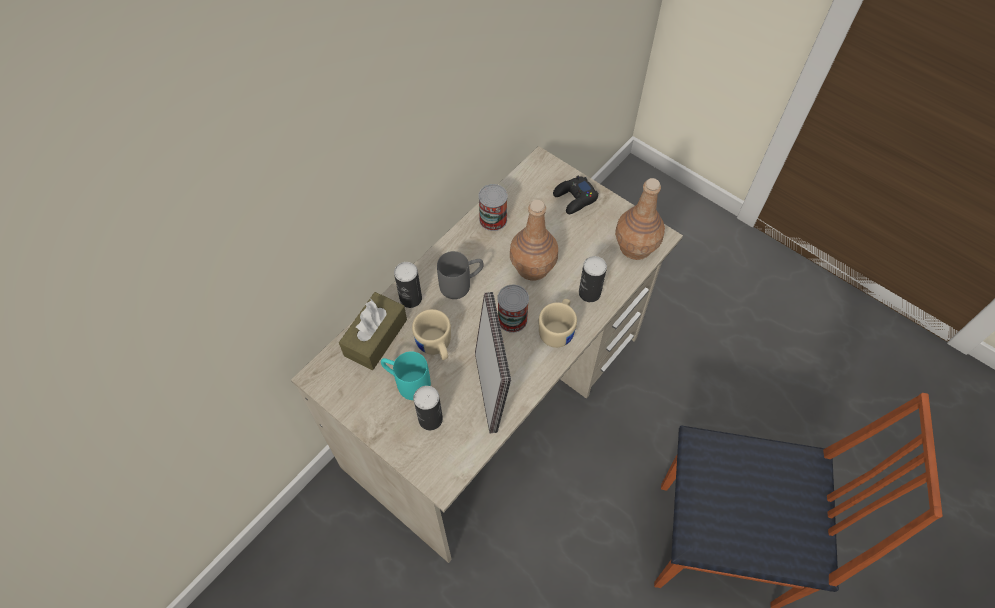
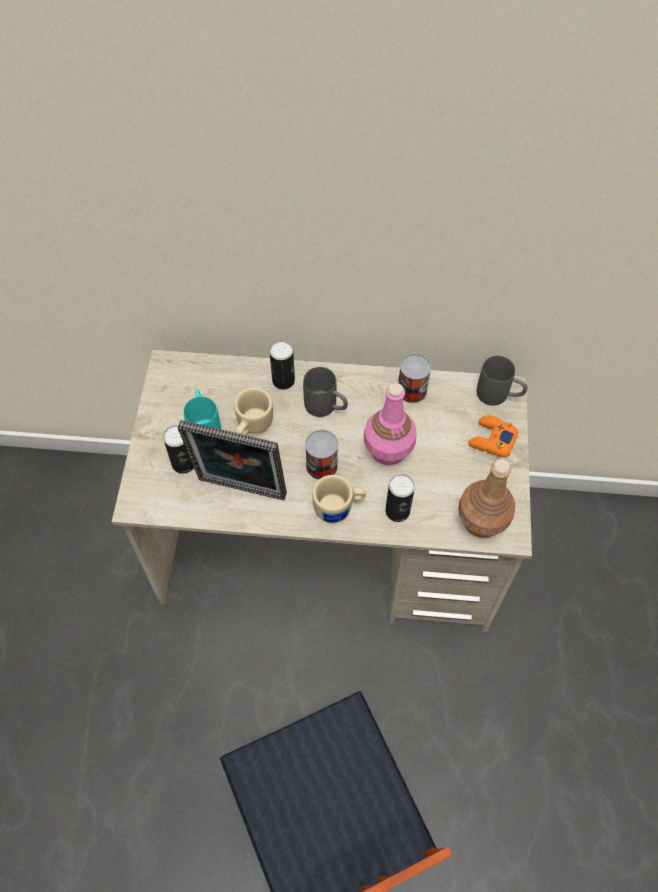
camera: 55 degrees right, 0 degrees up
(375, 337) = (229, 379): brown tissue box -> none
(491, 391) = (240, 492): picture frame -> picture frame turned 60 degrees clockwise
(532, 267) = (387, 450): brown bottle -> pink bottle
(542, 171) = (499, 396): none -> grey mug
(575, 198) = (492, 440): black game controller -> orange game controller

